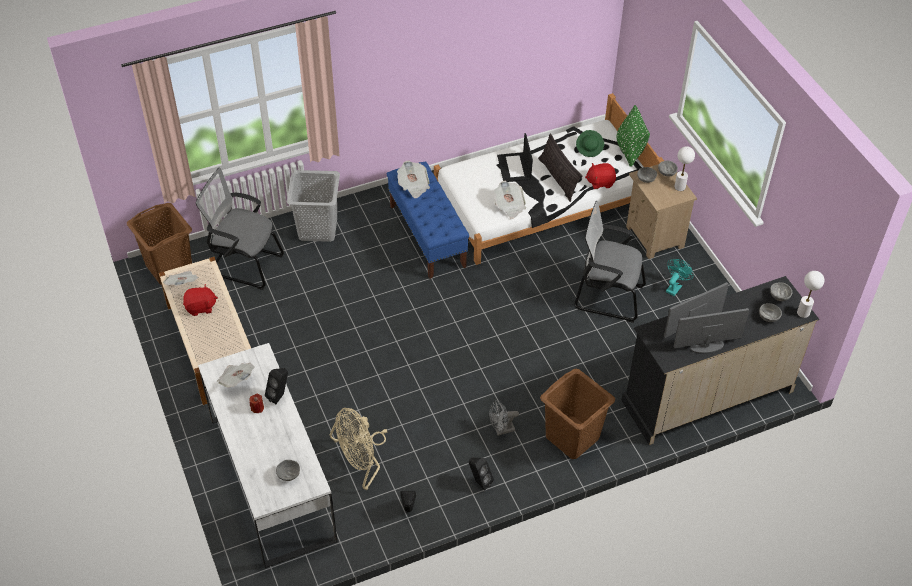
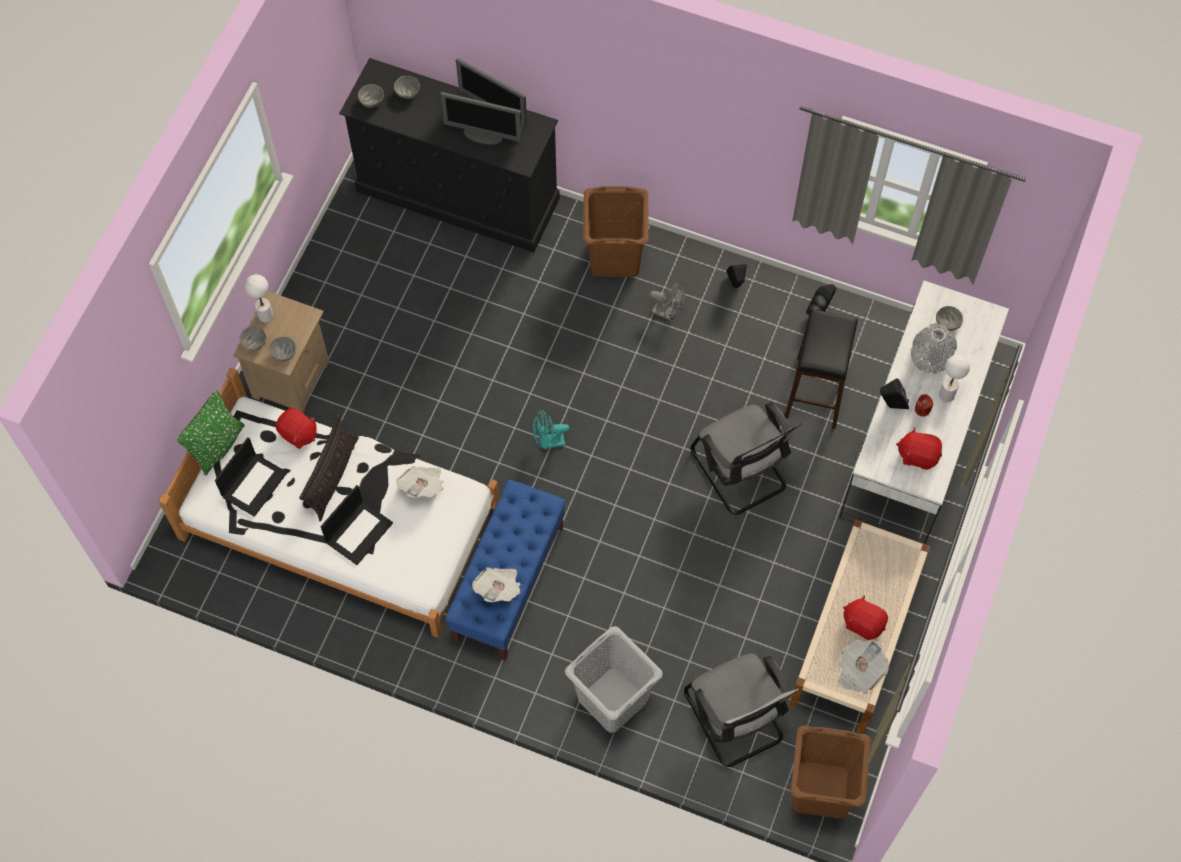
camera: 135 degrees left, 15 degrees up
(236, 380) = (918, 455): newspaper -> red plush toy
(281, 444) = (931, 356): none -> grey vase
(361, 457) = (816, 392): beige fan -> black stool
(589, 148) = (254, 484): green hat -> laptop
(606, 296) = (420, 357): chair -> chair (740, 472)
(675, 287) = (345, 312): turquoise fan -> turquoise fan (548, 442)
(803, 313) = (374, 72): white table lamp -> white table lamp (946, 395)

